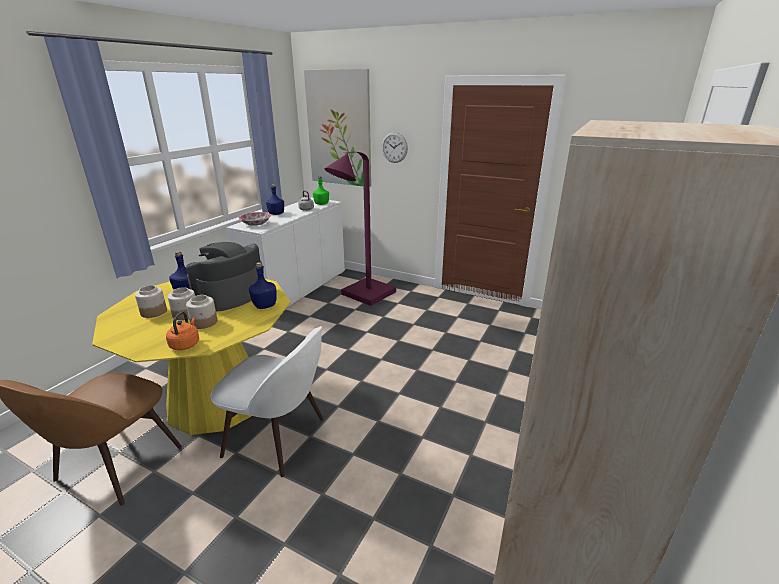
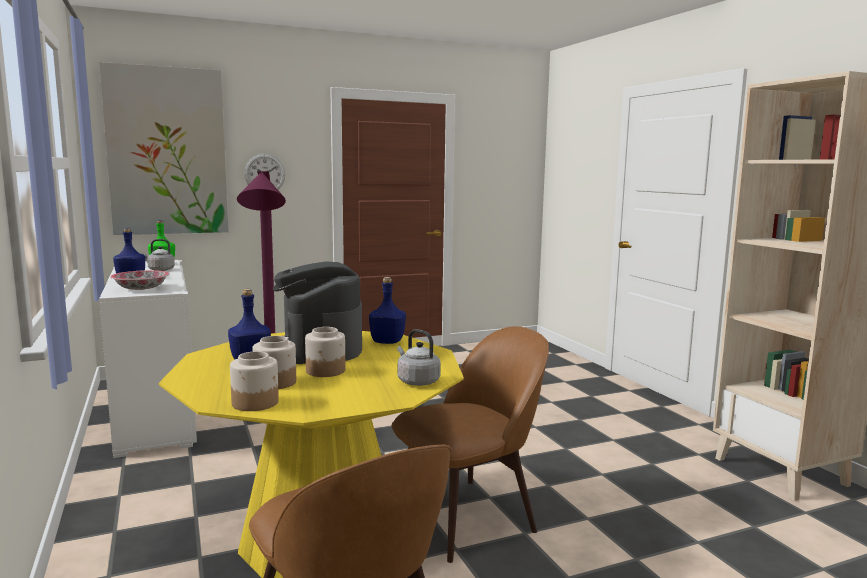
camera: 50 degrees left, 15 degrees down
(185, 344) = (417, 381): orange kettle -> grey kettle
(204, 322) = (373, 367): jar -> jar (256, 403)
(278, 438) = (467, 515): white chair -> brown chair

